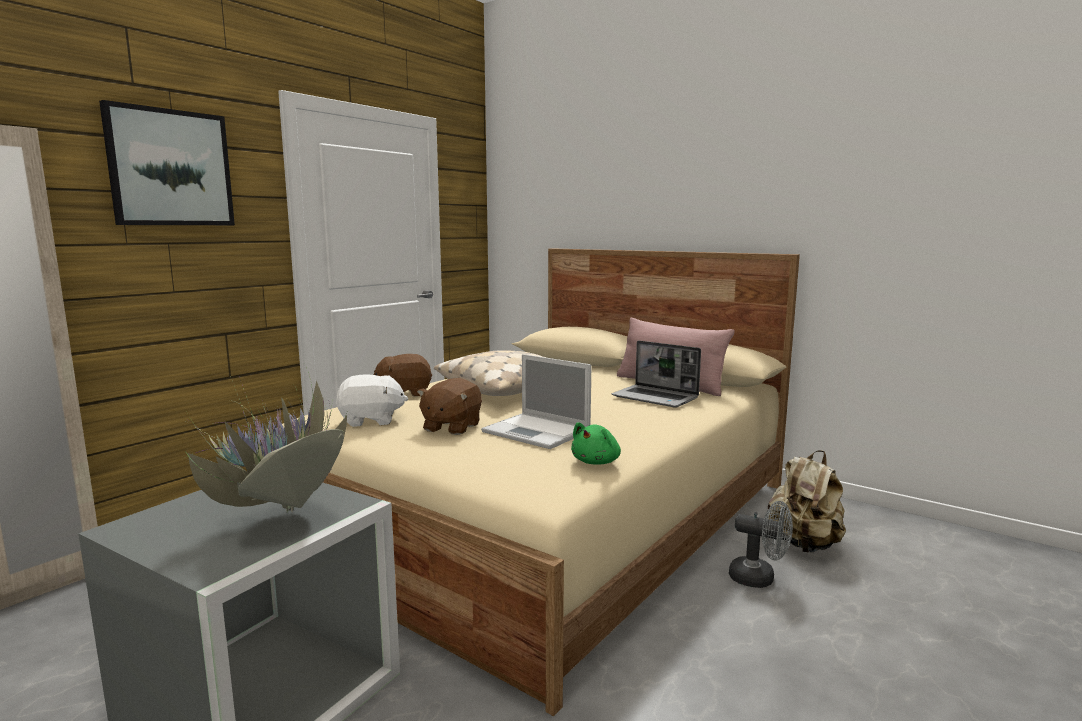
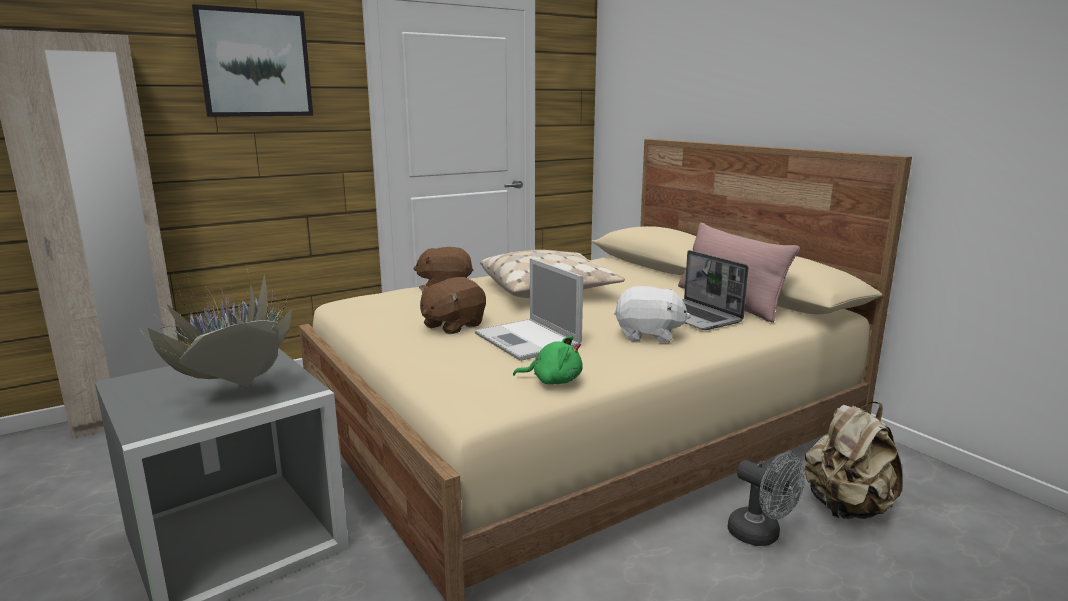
camera: 20 degrees right, 5 degrees up
(371, 420) = (388, 310): white plush toy -> white plush toy (648, 335)
(597, 462) = (553, 381): green plush toy -> green plush toy turned 135 degrees counterclockwise

